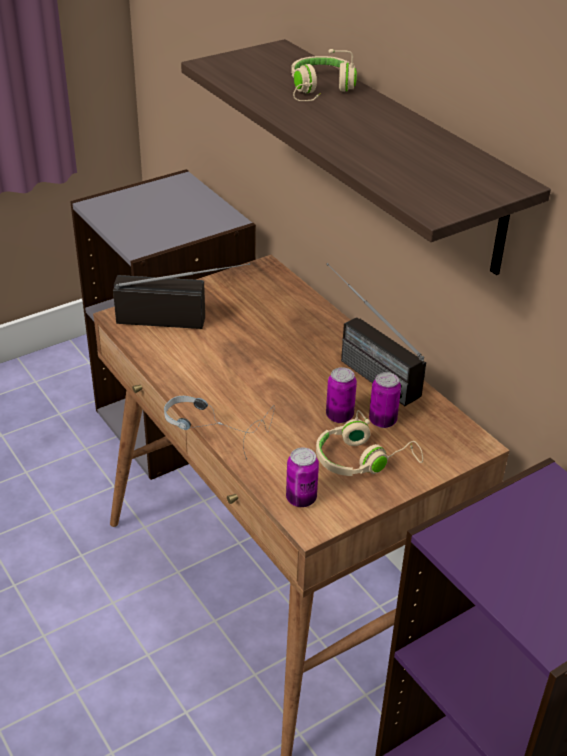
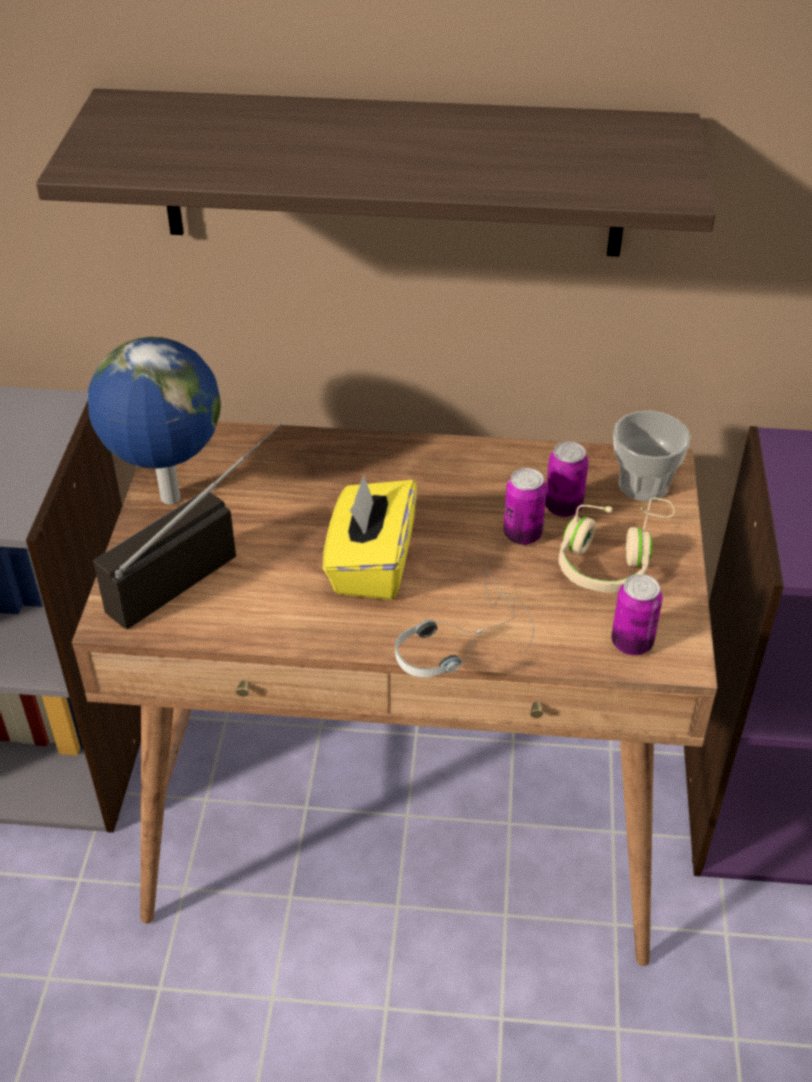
camera: 50 degrees left, 5 degrees up
(217, 289) = (169, 499): none -> globe
(249, 374) = (371, 564): none -> yellow tissue box
(320, 90) = (283, 129): beige headphones -> none
(361, 367) = (456, 471): radio -> none
(445, 443) = (643, 485): none -> cup

